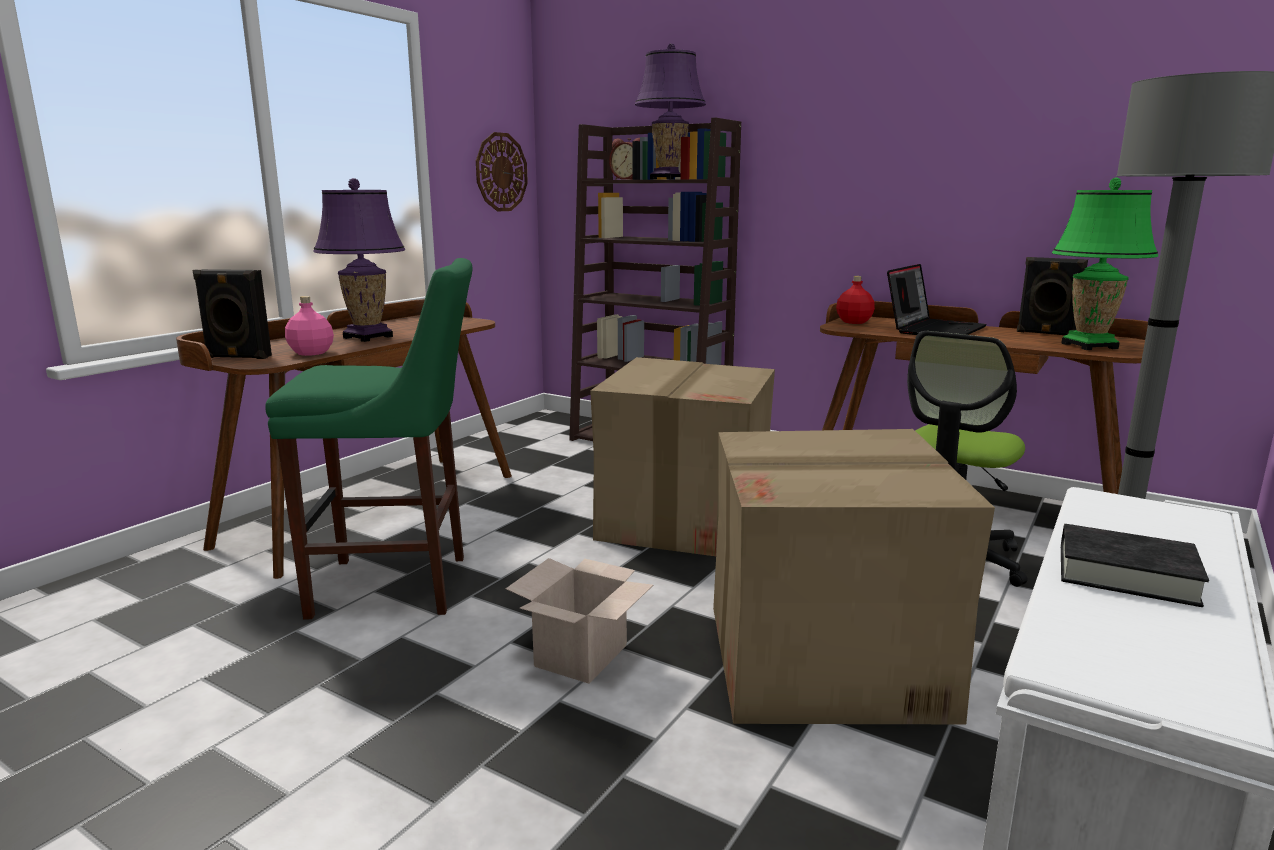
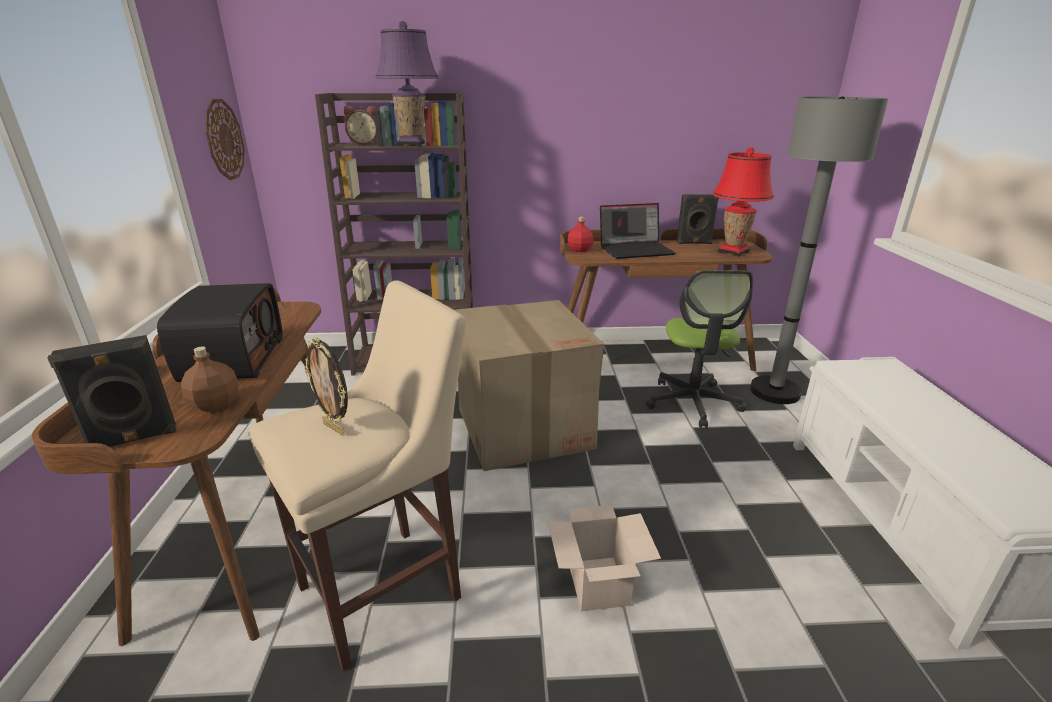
camera: 35 degrees left, 10 degrees up
(311, 353) = (216, 404): pink bottle -> brown bottle
(352, 374) = (335, 428): none -> picture frame
(368, 337) = (232, 359): purple table lamp -> radio
(399, 586) = (388, 588): green stool -> beige stool
(826, 659) = (723, 510): cardboard box -> none
(934, 329) = (636, 250): laptop -> laptop turned 75 degrees clockwise
(1089, 346) = (733, 252): green table lamp -> red table lamp
(1126, 574) = (932, 425): black book -> none

